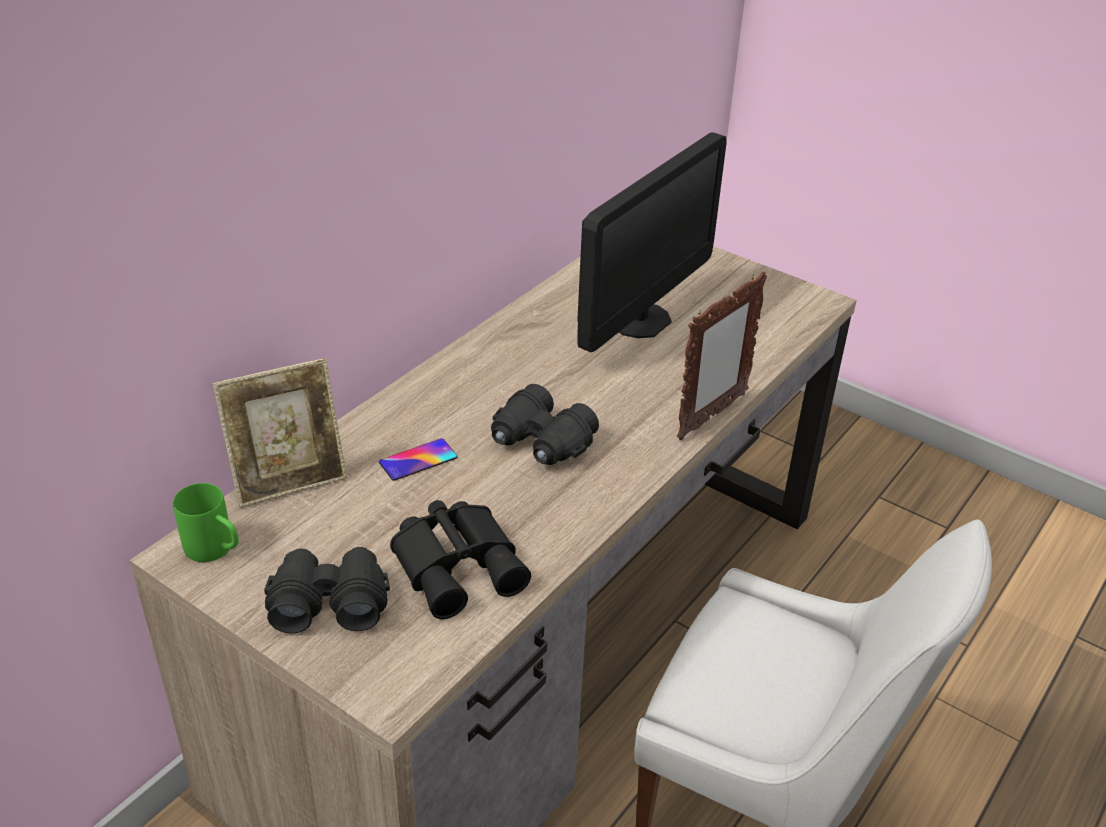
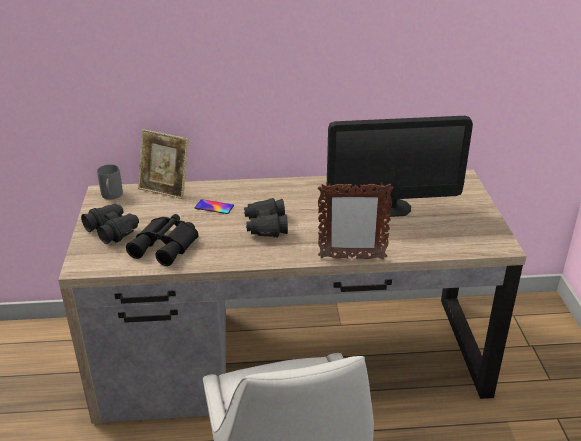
camera: 50 degrees right, 5 degrees down
(216, 551) = (111, 197): green mug -> grey mug

